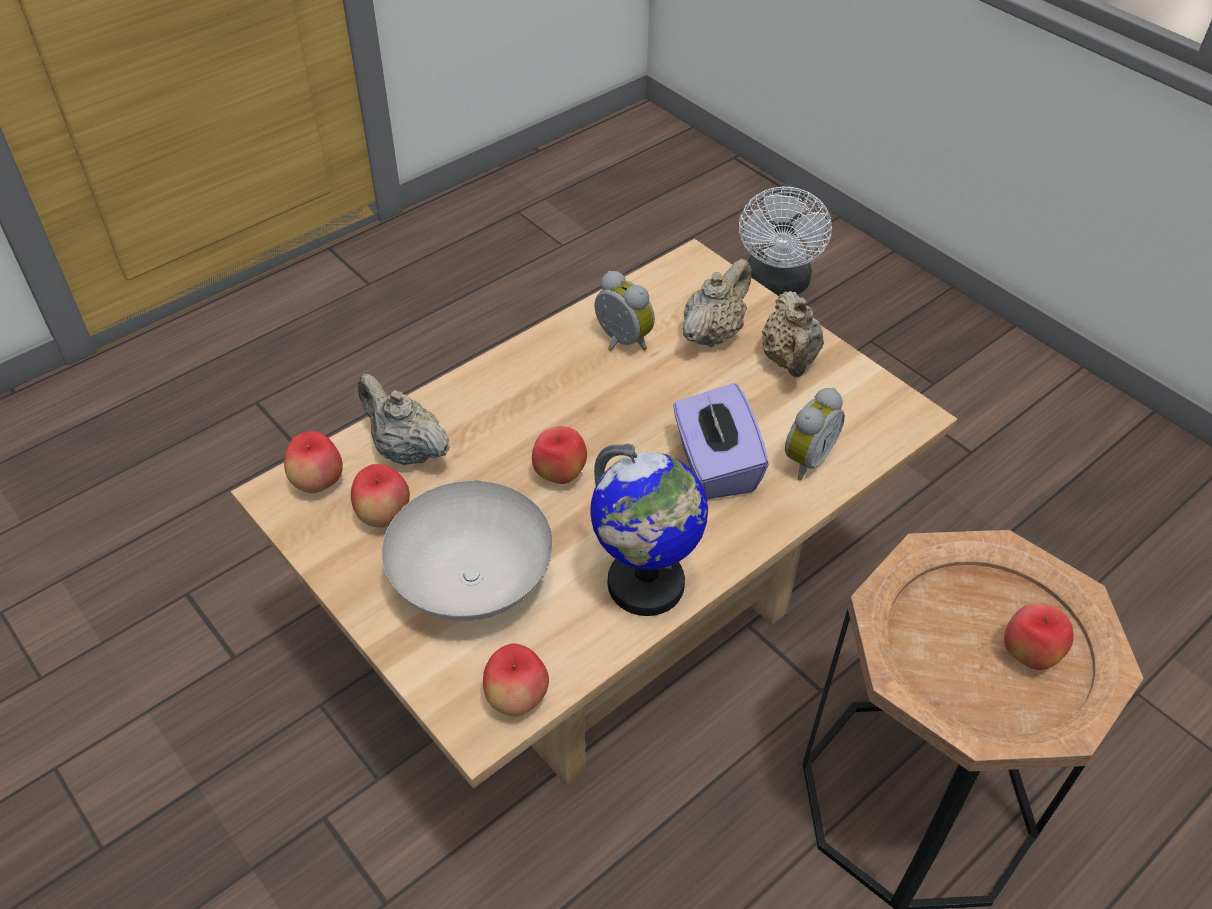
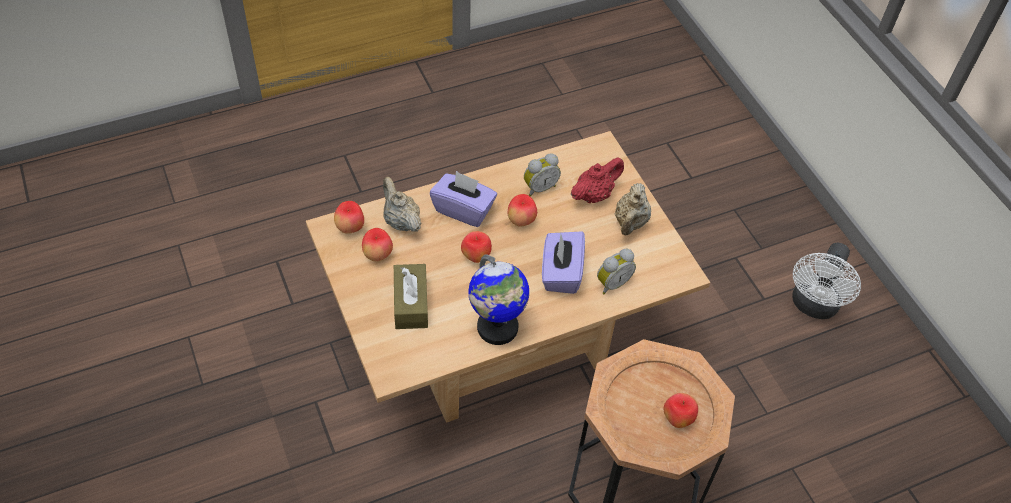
camera: 15 degrees right, 5 degrees up
(474, 584) = (411, 303): white bowl -> brown tissue box
(508, 406) = (463, 210): none -> purple tissue box
(517, 699) = (411, 367): apple -> apple (521, 221)
(620, 343) = (539, 187): alarm clock -> alarm clock turned 90 degrees clockwise
(713, 333) = (594, 195): beige teapot -> red teapot
(776, 285) = (689, 156): white fan -> white fan (813, 306)

